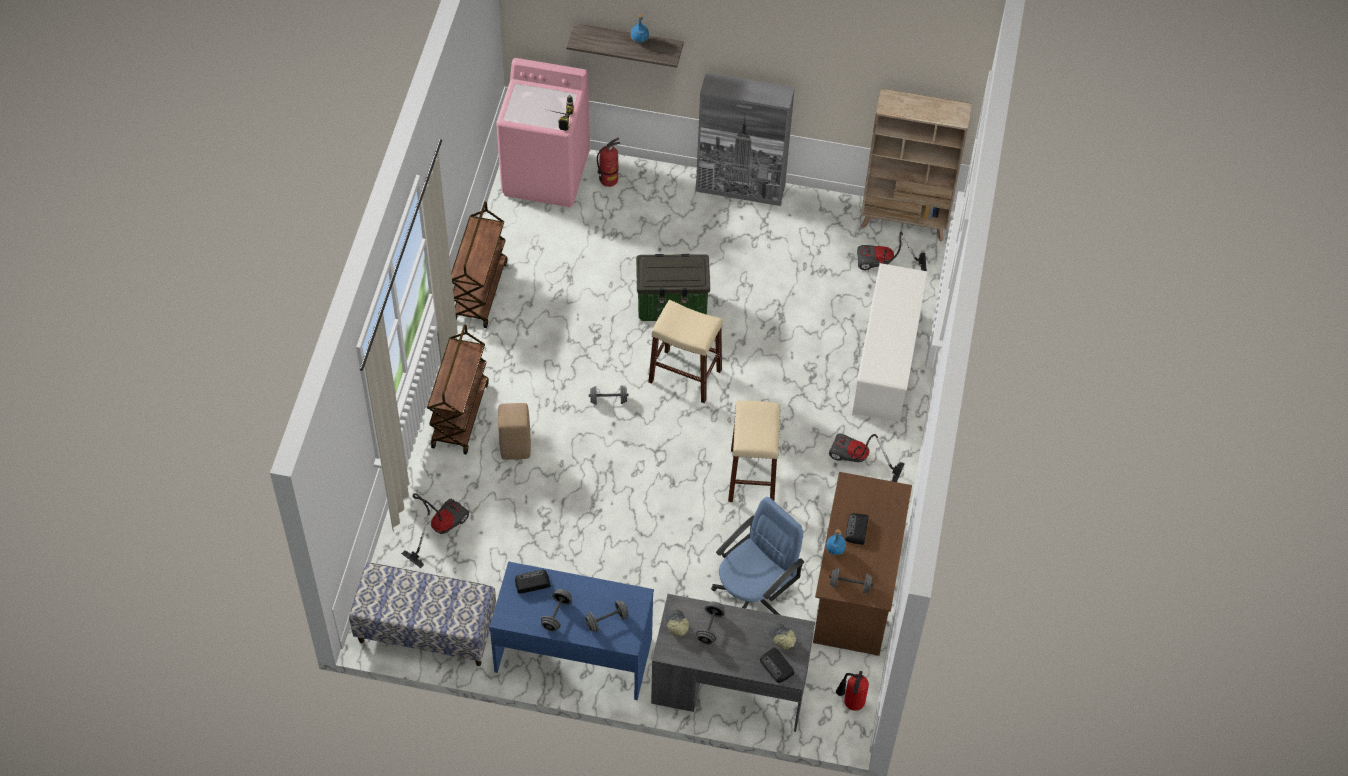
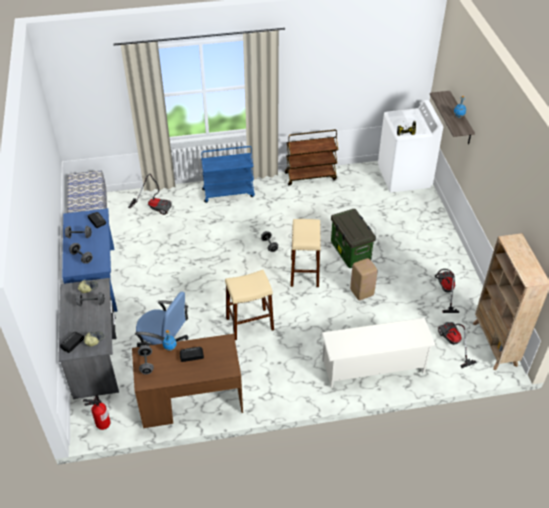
camera: 70 degrees right, 10 degrees down
(459, 414) = (228, 192): brown cart -> blue cart
(515, 447) = (218, 218): beige stool -> beige stool (362, 292)
(546, 174) = (404, 176): pink washing machine -> white washing machine
(608, 179) = (419, 201): fire extinguisher -> none
(740, 188) = (457, 257): grey cabinet -> none
(858, 461) = (288, 374): vacuum cleaner -> vacuum cleaner (445, 291)

